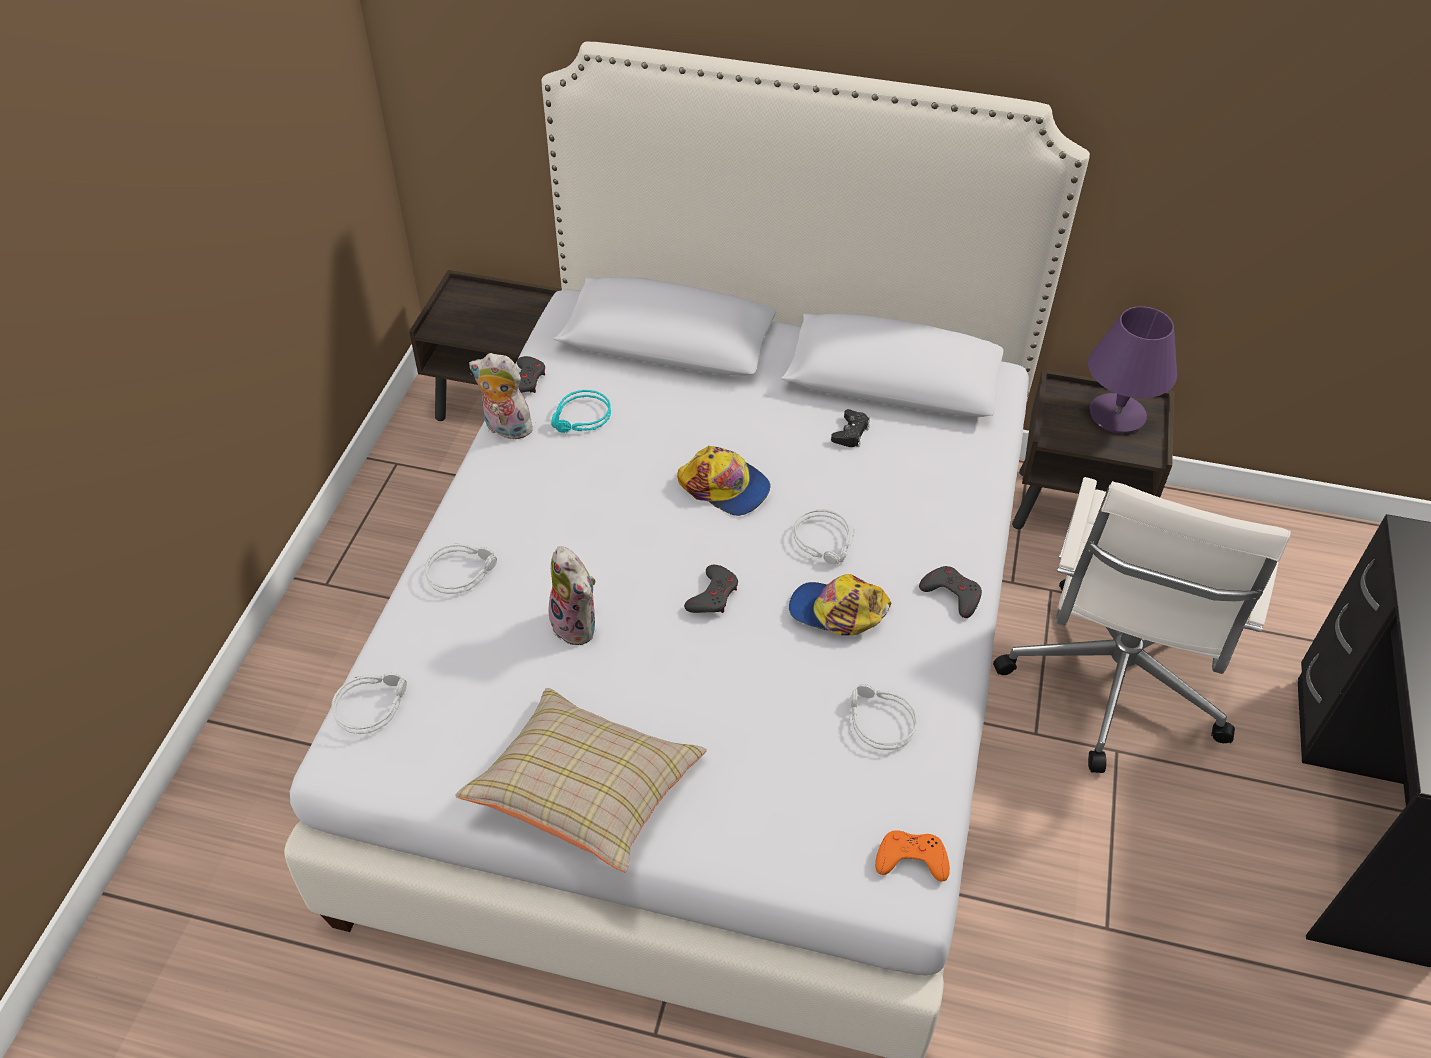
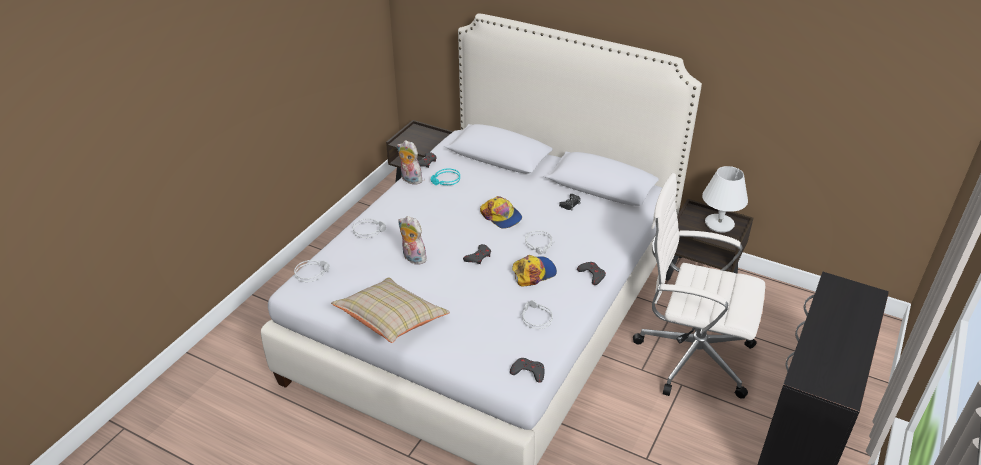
camera: 15 degrees right, 10 degrees down
(578, 625) = (412, 258): plush toy -> plush toy turned 150 degrees clockwise
(837, 612) = (533, 273): cap -> cap turned 120 degrees clockwise
(911, 859) = (528, 372): orange game controller -> grey game controller
(1112, 684) = (690, 355): white office chair -> white office chair turned 75 degrees clockwise
(1116, 415) = (719, 224): purple table lamp -> white table lamp

